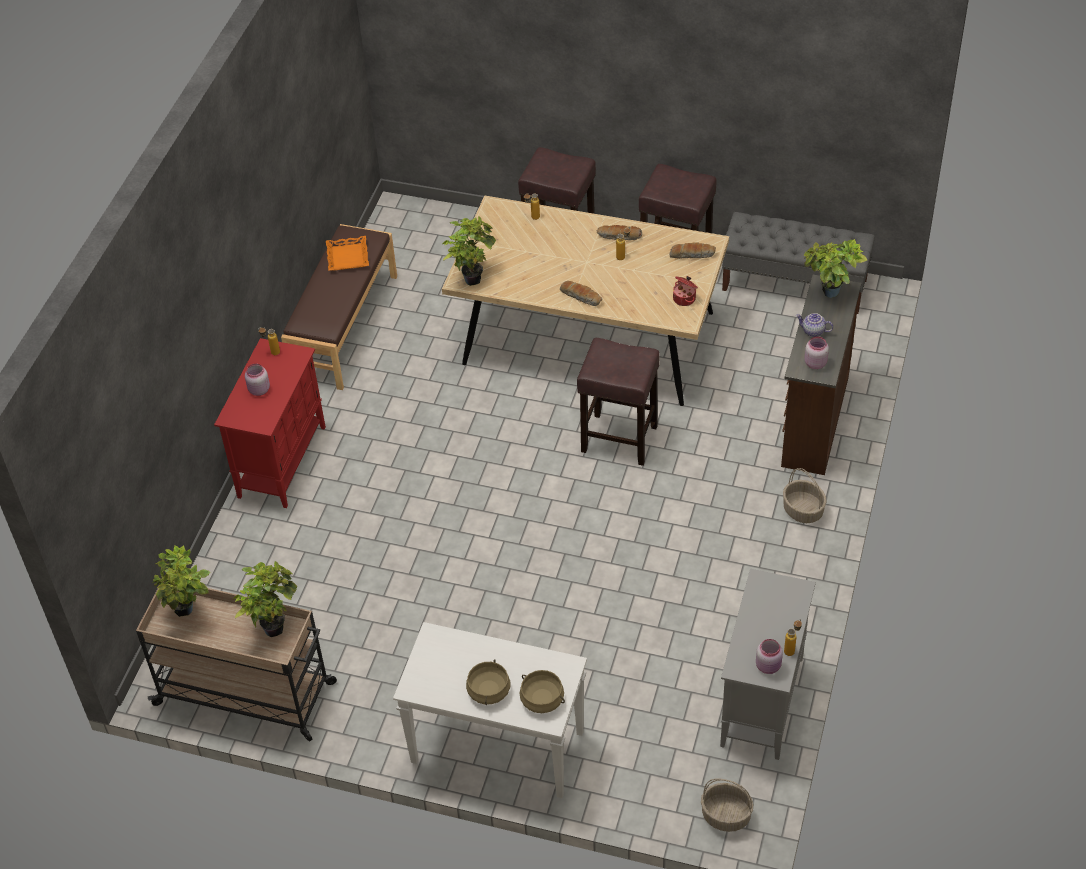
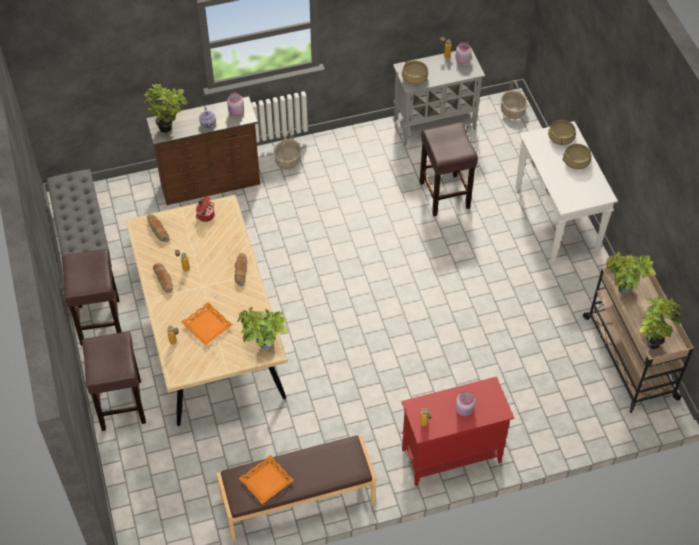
camera: 125 degrees left, 5 degrees up
(533, 247) = (207, 326): none -> orange tray
(617, 439) = (293, 274): brown stool -> brown stool (445, 195)
(769, 591) = (414, 78): none -> beige cooking pot

